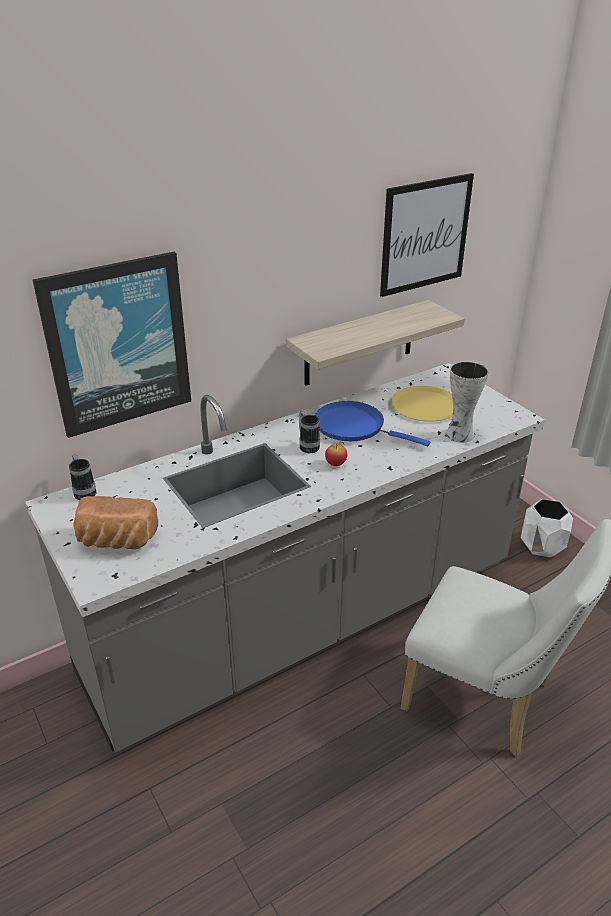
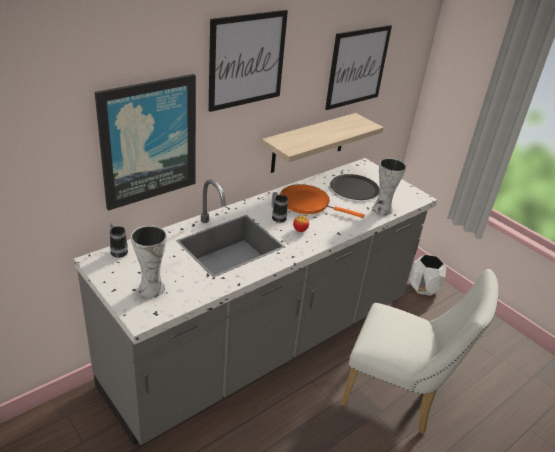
camera: 10 degrees left, 0 degrees up
(116, 541) = (151, 288): bread -> vase
(253, 230) = (247, 60): none -> picture
(354, 427) = (308, 203): blue frying pan -> orange frying pan
(425, 405) = (354, 188): yellow plate -> black plate

